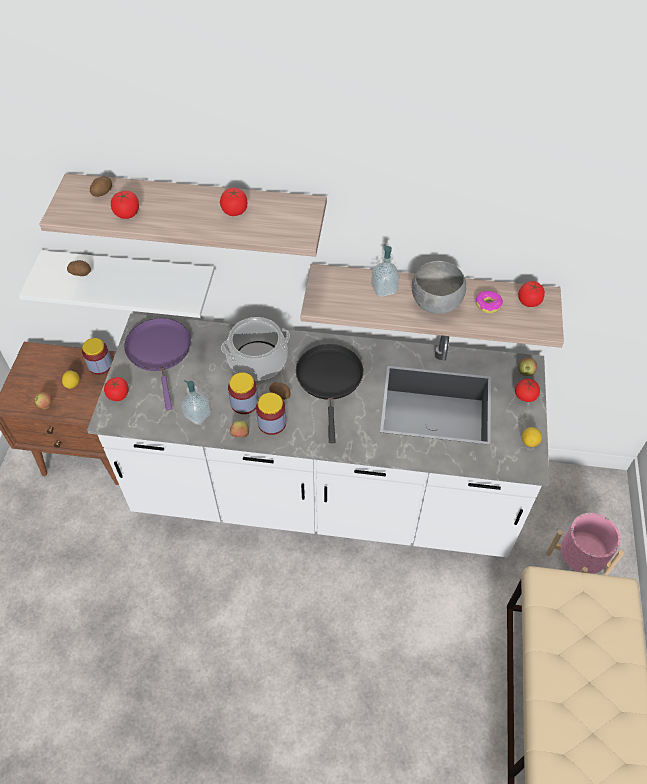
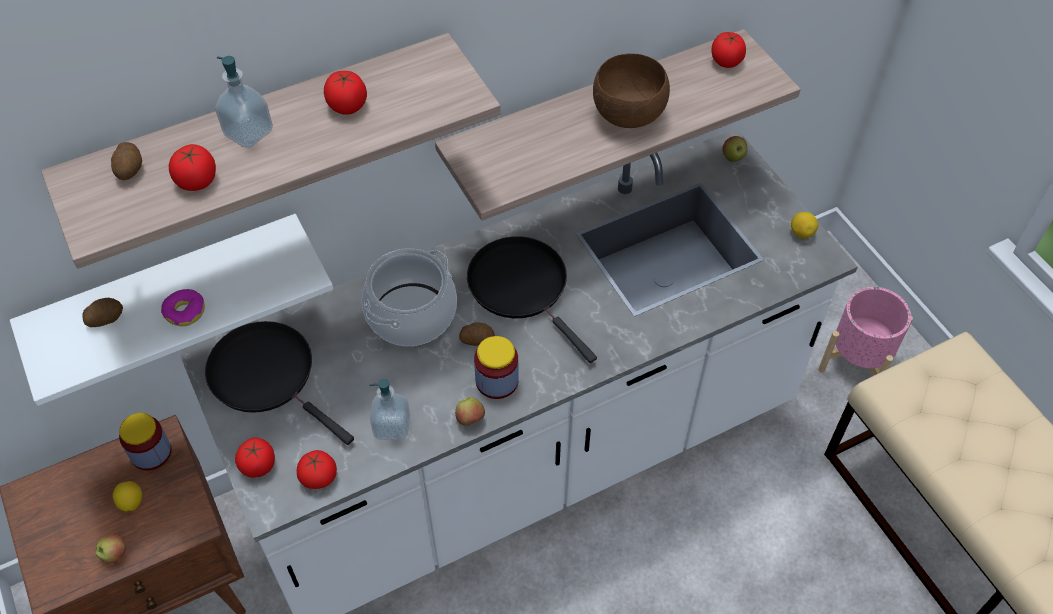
camera: 35 degrees left, 0 degrees up
(160, 352) = (267, 376): purple frying pan -> black frying pan
(244, 403) = (440, 376): jar -> none
(384, 289) = (553, 128): soap dispenser -> soap dispenser (248, 133)
(435, 304) = (628, 116): grey bowl -> brown bowl
(488, 305) = (686, 87): donut -> donut (185, 311)
(525, 396) = (755, 184): tomato -> tomato (319, 477)

